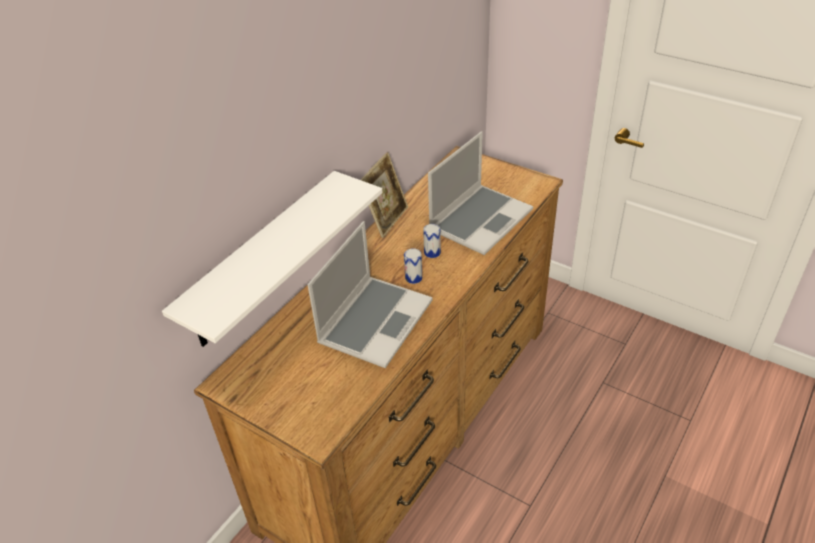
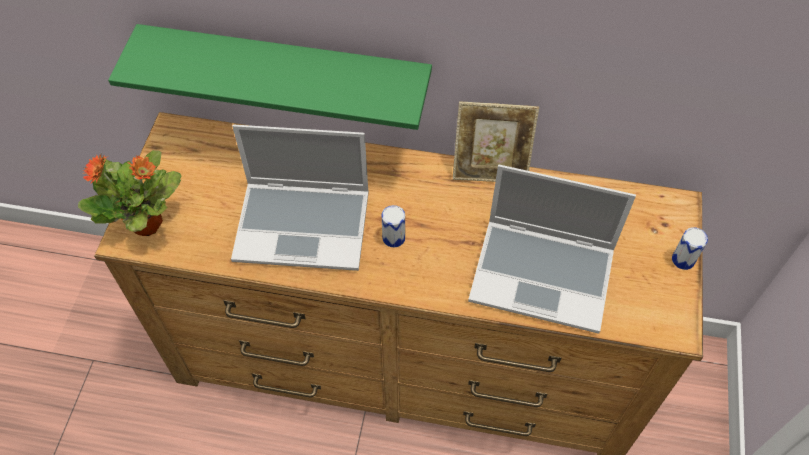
camera: 65 degrees right, 15 degrees up
(262, 260) = (286, 73): white shelf -> green shelf
(313, 418) = (148, 223): none -> potted plant
(432, 252) = (449, 241): can -> can (683, 260)

